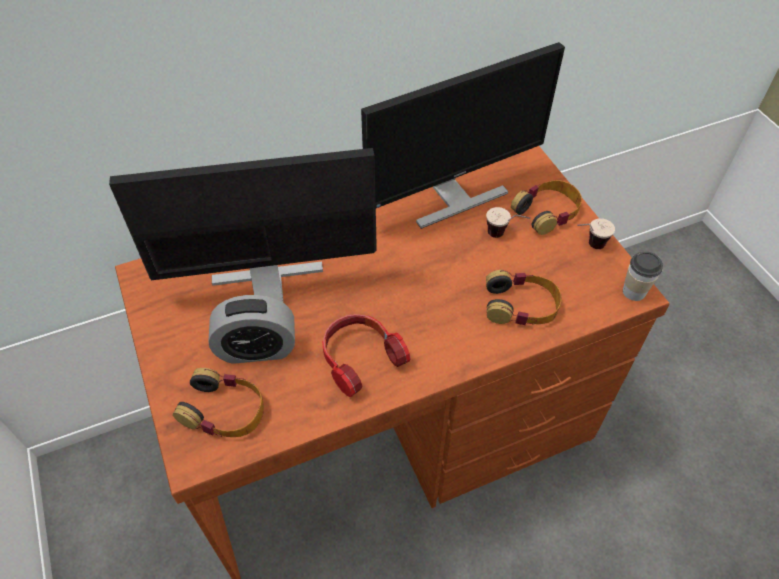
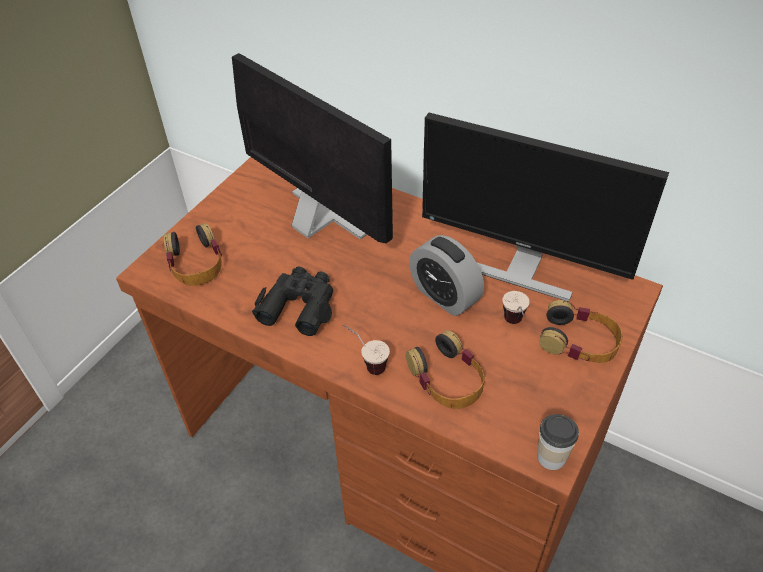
camera: 55 degrees right, 5 degrees down
(257, 349) = (258, 247): alarm clock -> alarm clock (444, 295)
(359, 357) = (299, 305): headphones -> black binoculars
(588, 246) = (570, 393): cup -> cup (366, 363)

